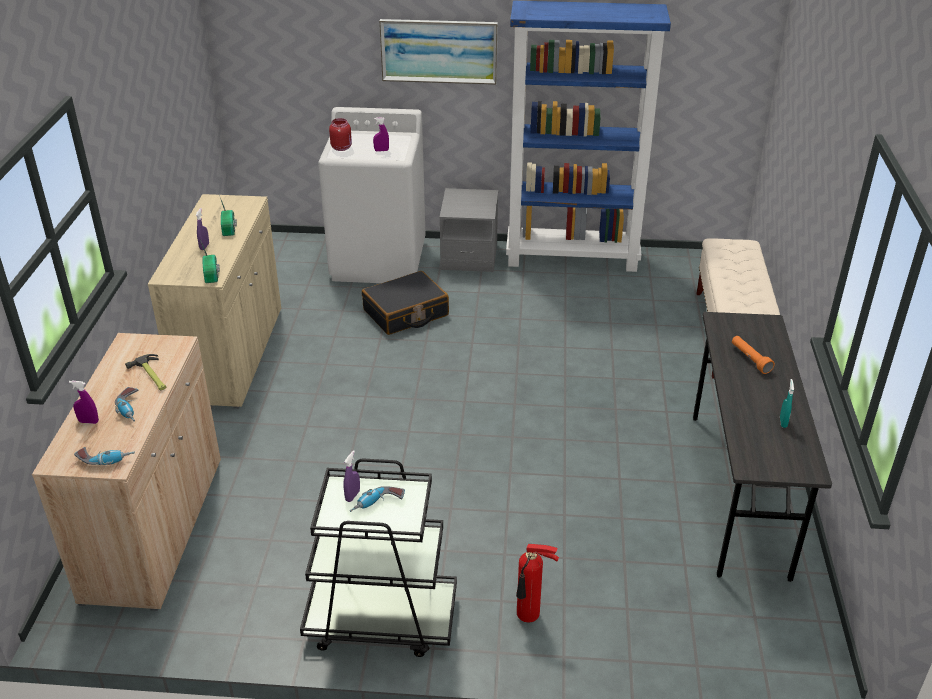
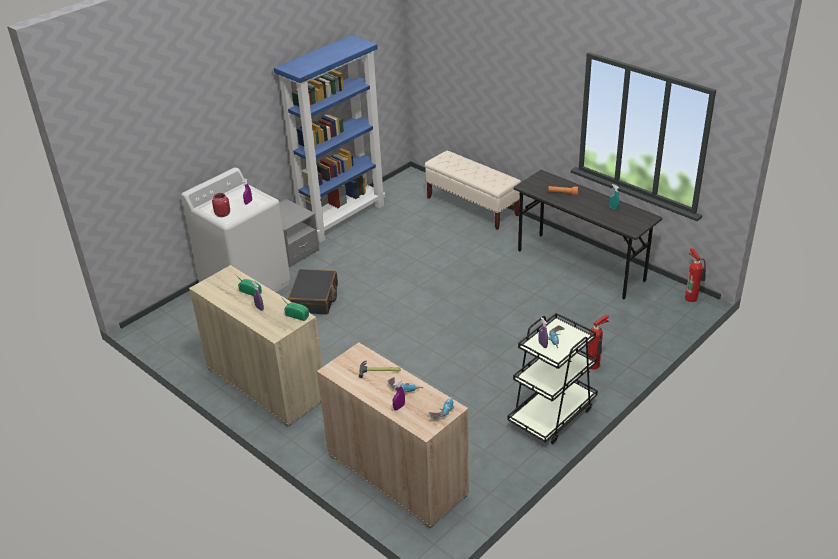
camera: 50 degrees left, 0 degrees up
(439, 51) = (235, 121): picture -> none
(821, 657) = (691, 297): none -> fire extinguisher

